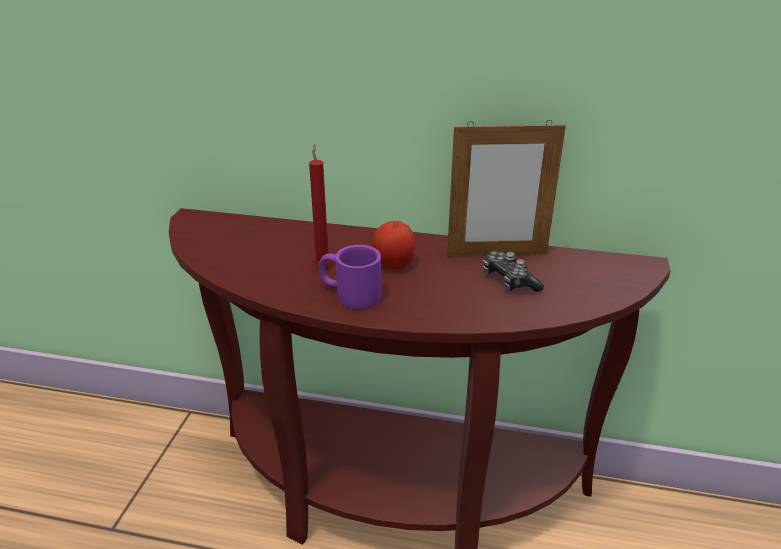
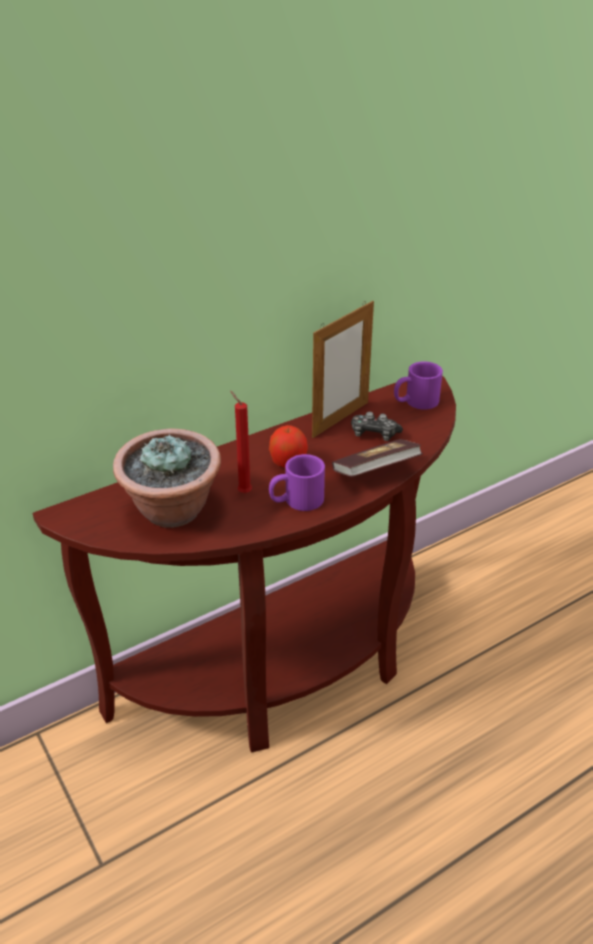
camera: 45 degrees left, 5 degrees up
(254, 251) = (173, 511): none -> potted plant
(457, 310) = (375, 472): none -> book
(598, 275) = (415, 402): none -> purple mug

